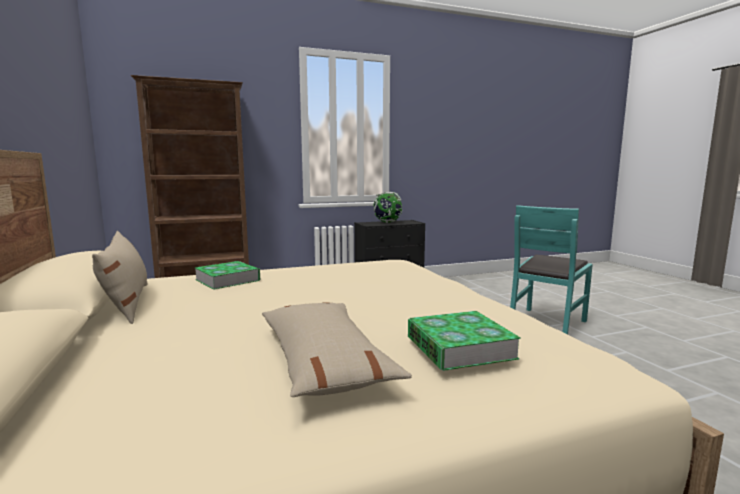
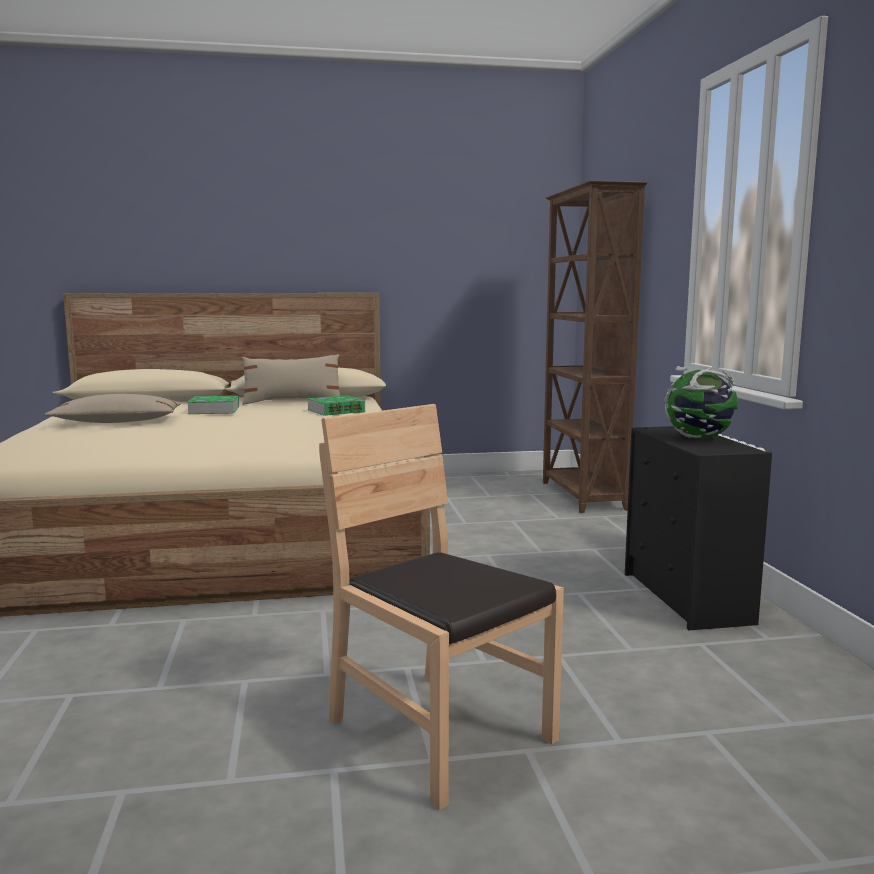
camera: 100 degrees right, 0 degrees up
(459, 347) = (72, 431): book -> book (214, 410)
(546, 324) = (439, 732): turquoise chair -> brown chair

